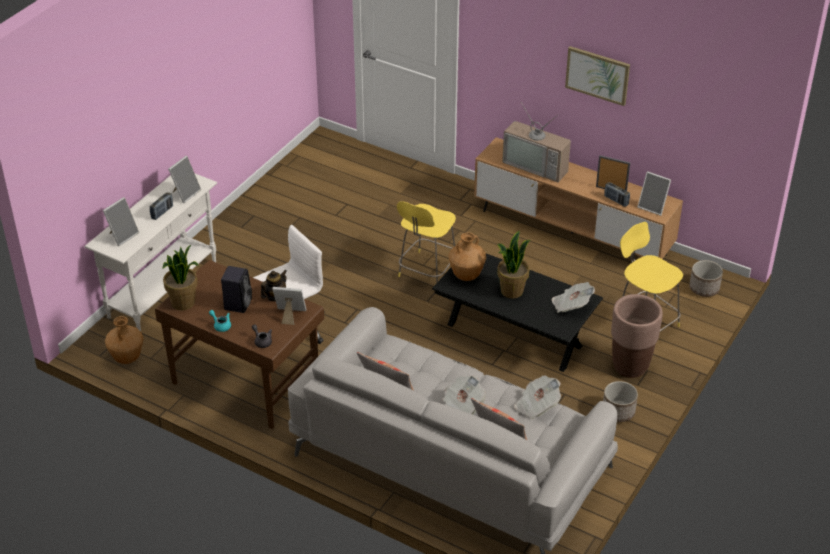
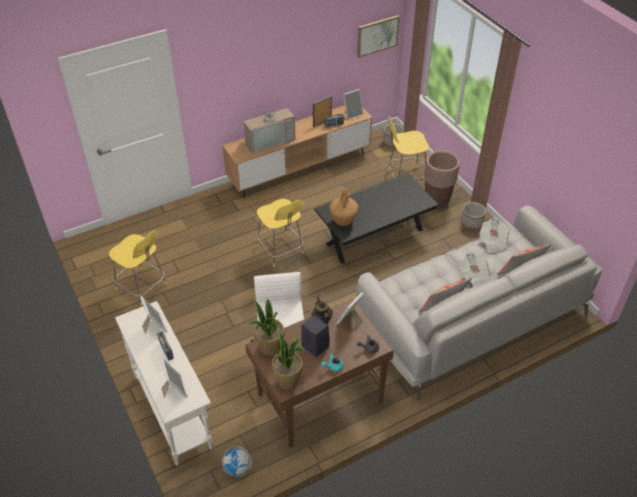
camera: 60 degrees left, 5 degrees up
(127, 358) = (237, 469): brown vase -> globe
(295, 202) = (143, 287): none -> yellow stool
(511, 291) = (374, 208): potted plant -> potted plant (269, 347)
(571, 305) = (407, 188): newspaper -> none
(597, 75) = (288, 52): picture -> picture (377, 35)

